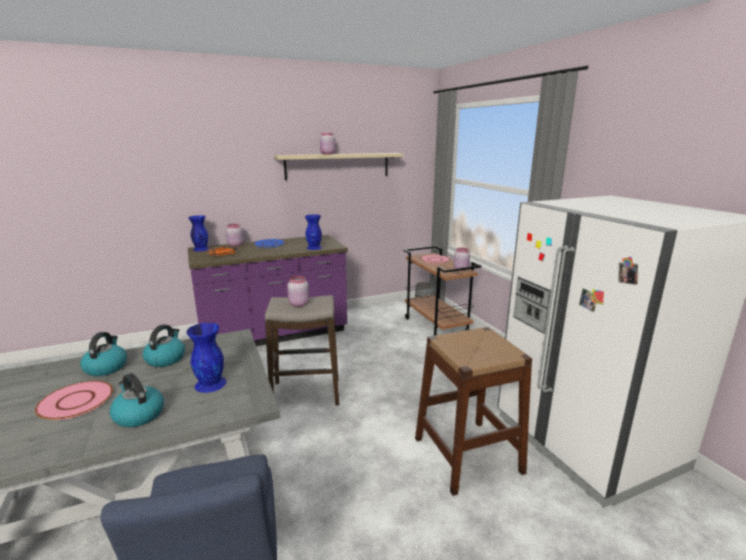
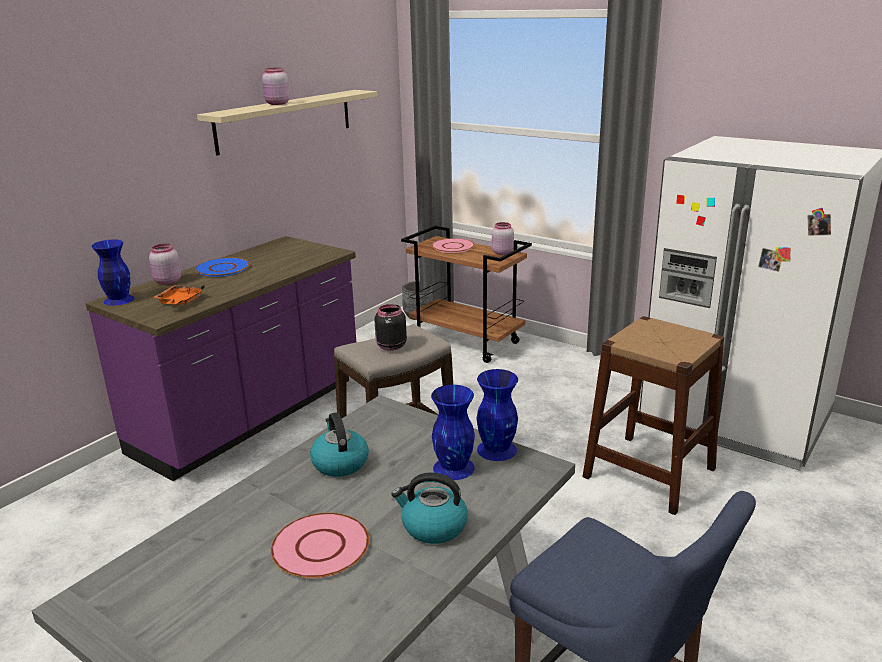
camera: 30 degrees left, 5 degrees up
(106, 367) = (276, 500): kettle -> none
(298, 304) = (390, 346): pink jar -> black jar
(314, 247) = (307, 260): blue vase -> blue vase (497, 450)

